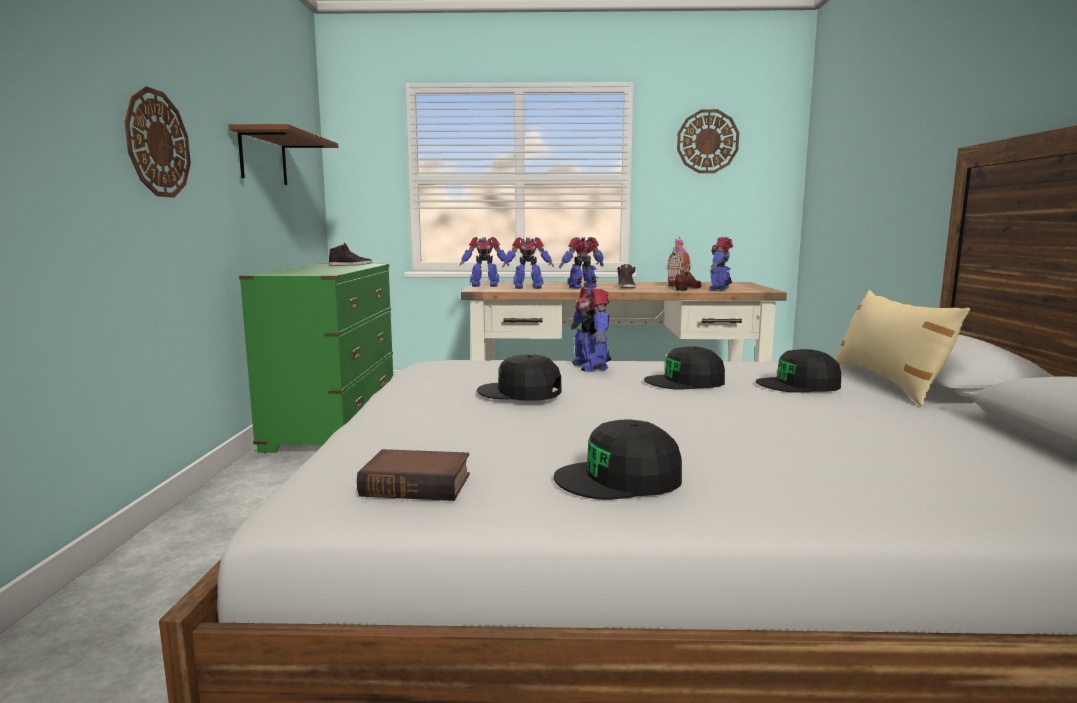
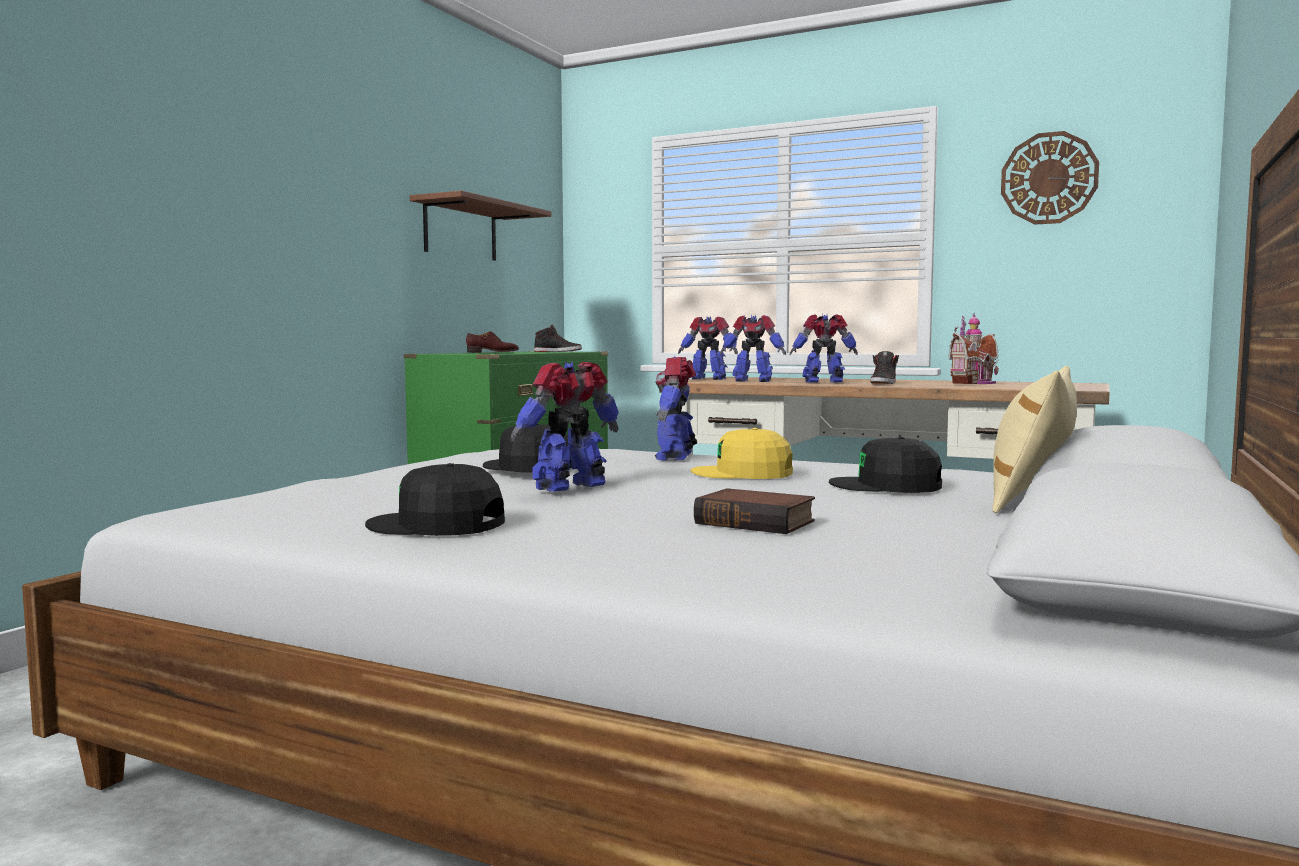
camera: 25 degrees right, 5 degrees down
(157, 144) = (309, 216): wall clock -> none
(418, 484) = (267, 510): book -> book (757, 522)
(685, 382) = (743, 473): black cap -> yellow cap
(688, 289) = (967, 386): brown shoe -> brown shoe (493, 352)
(720, 289) = (1015, 387): toy robot -> toy robot (572, 487)

